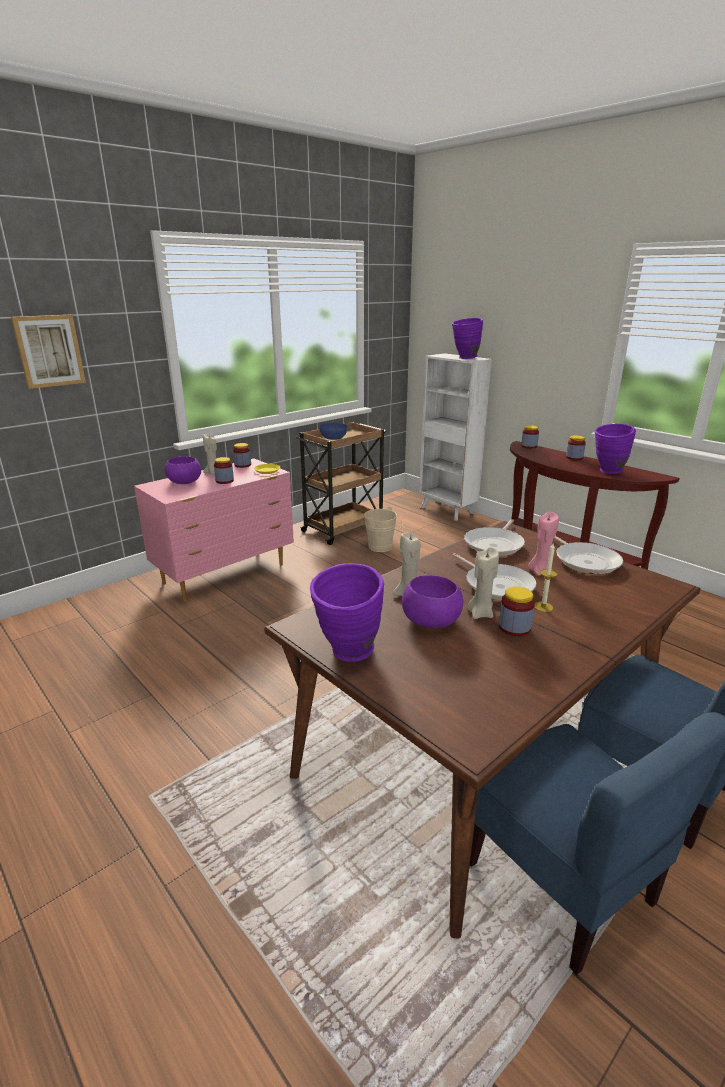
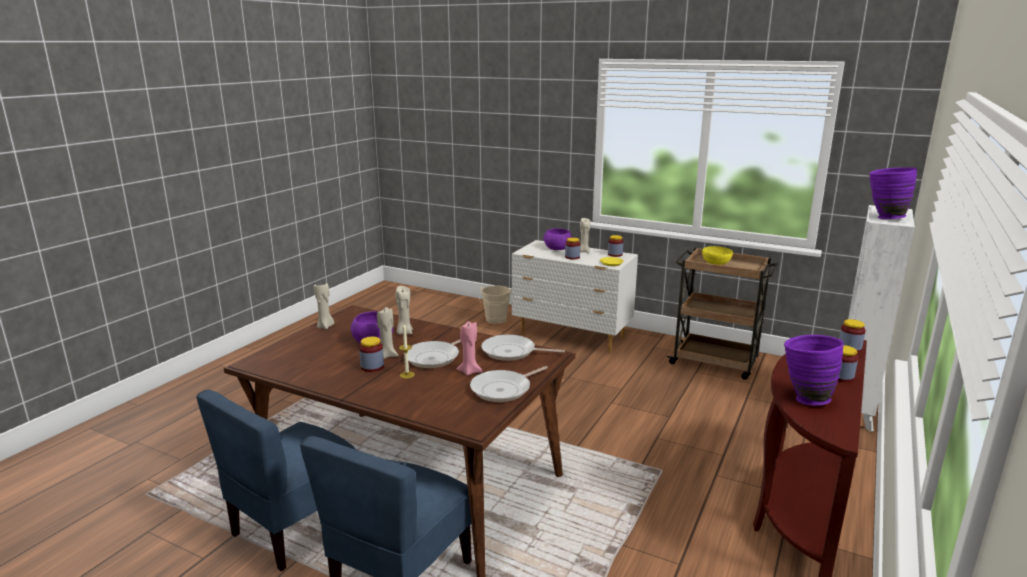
camera: 70 degrees right, 5 degrees down
(49, 351) = (517, 136): picture -> none
(226, 574) = (572, 336): pink dresser -> white dresser
(333, 438) = (715, 263): blue bowl -> yellow bowl
(348, 655) = (326, 326): purple vase -> beige candle
(382, 547) = (696, 389): beige bucket -> beige bucket (495, 320)

